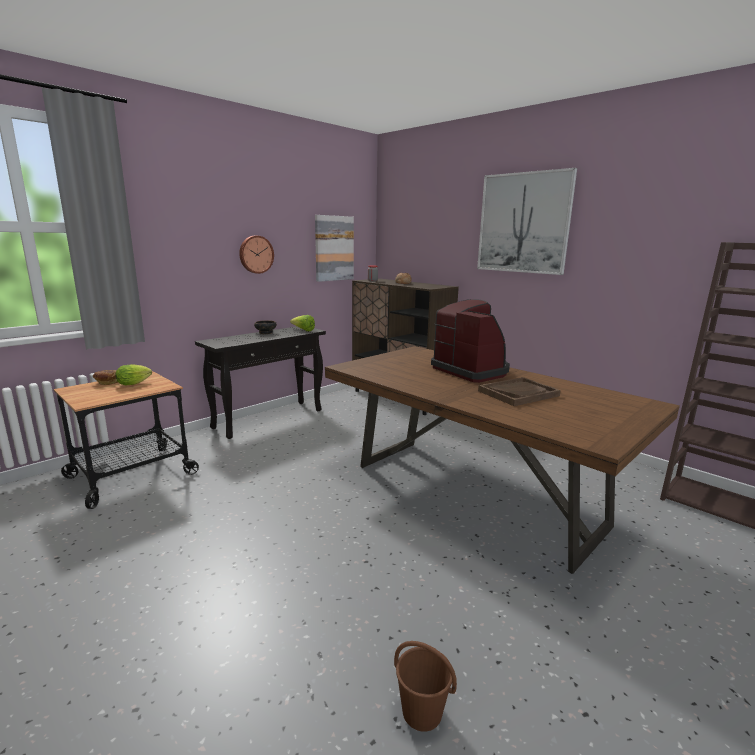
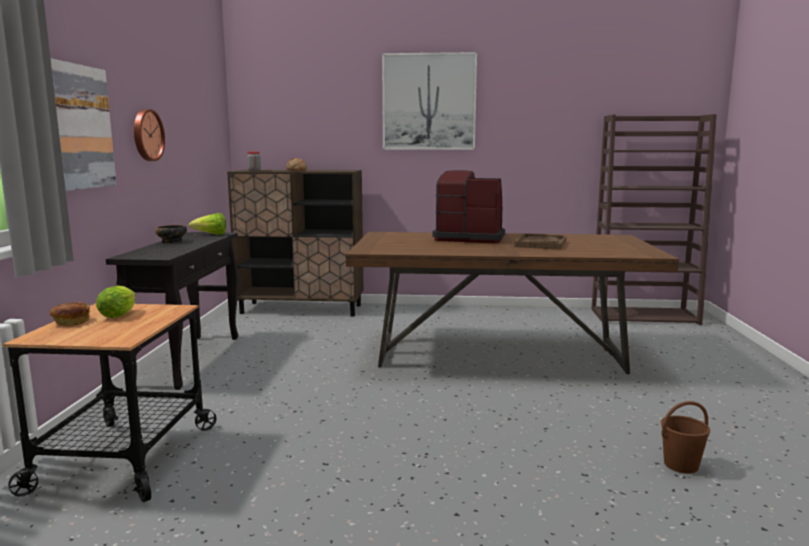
camera: 40 degrees left, 5 degrees down
(334, 248) = (203, 131): picture -> picture (79, 127)

